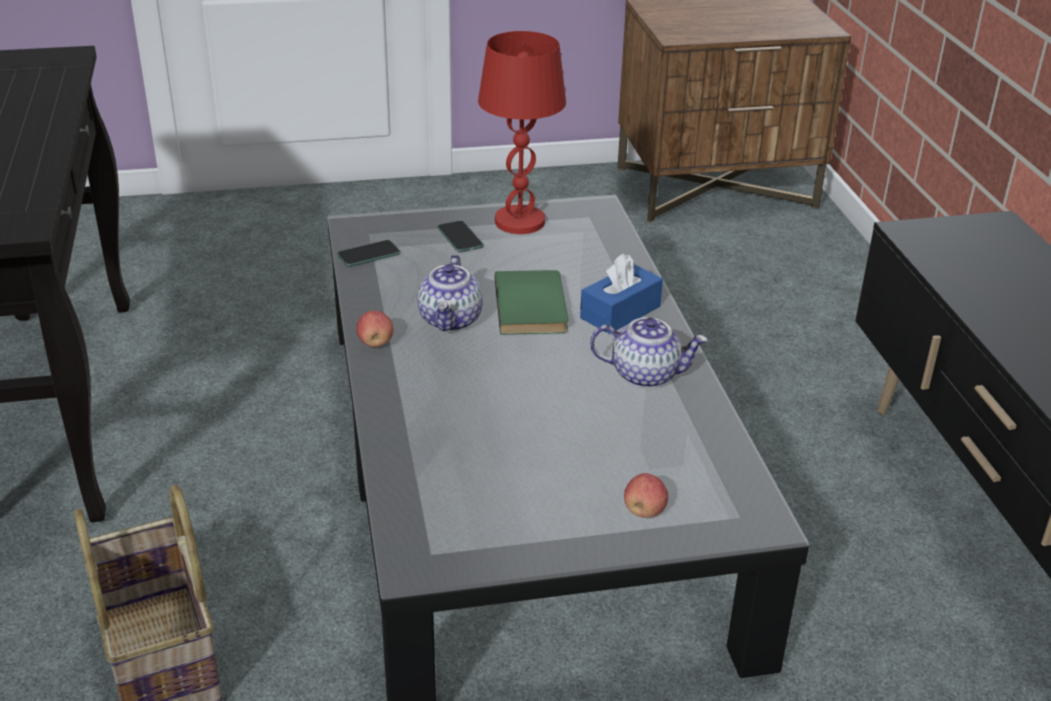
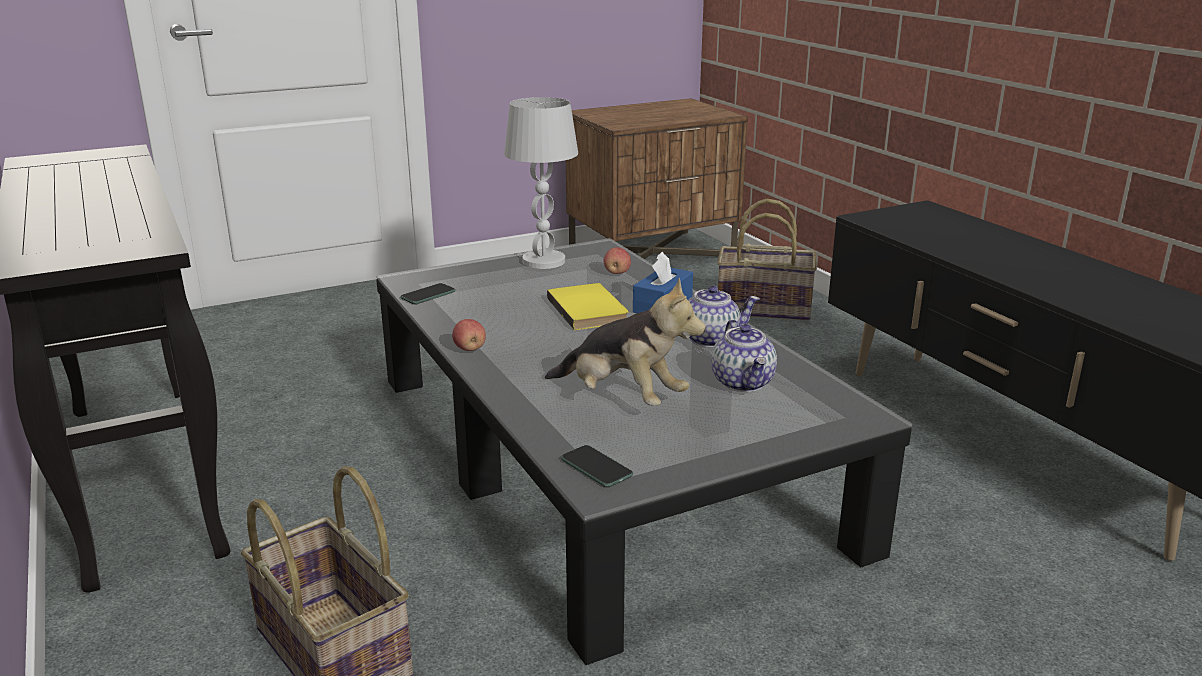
camera: 15 degrees left, 10 degrees down
(451, 320) = (526, 327): teapot -> teapot (743, 383)
(460, 238) = (500, 276): phone -> phone (596, 467)
(502, 443) = (622, 398): none -> plush toy
(520, 221) = (543, 261): red table lamp -> white table lamp
(534, 306) = (590, 310): green book -> yellow book
(644, 511) = (770, 423): apple -> apple (617, 273)
(815, 291) = (764, 308): none -> basket

